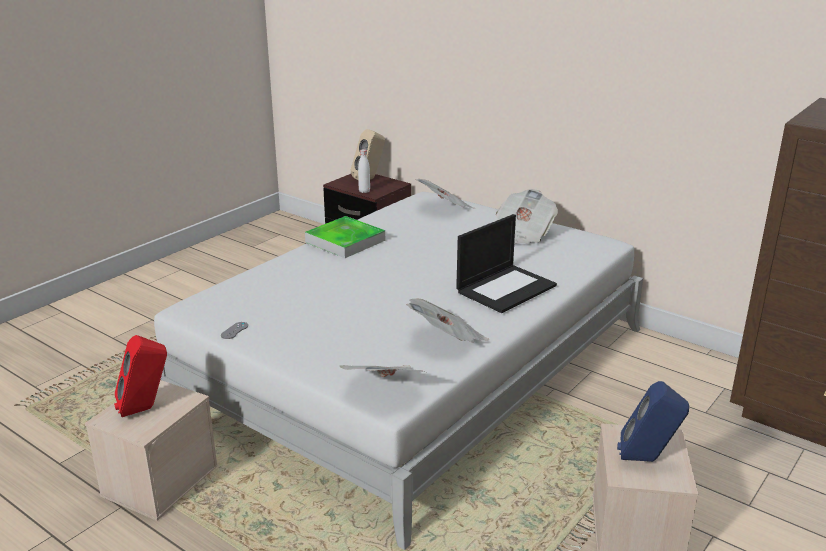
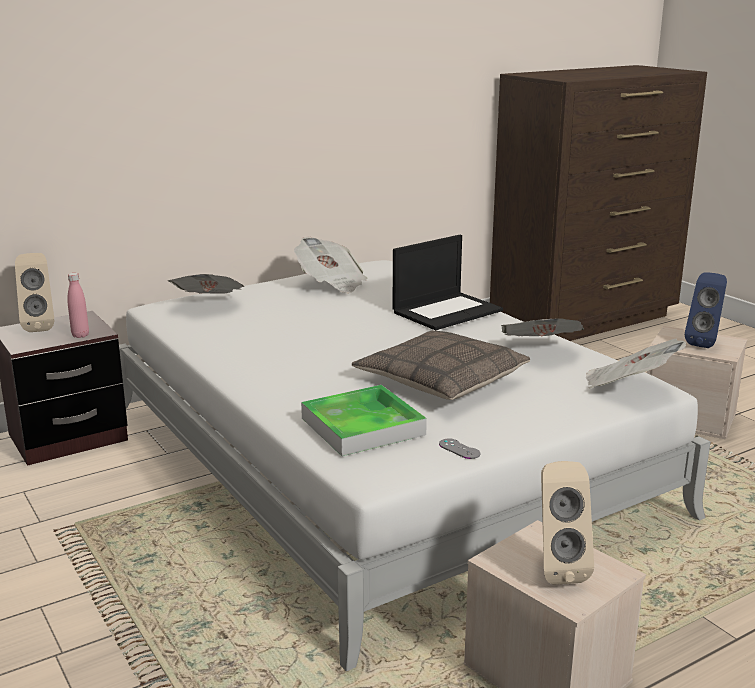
camera: 70 degrees left, 5 degrees down
(145, 409) = (556, 568): red speaker -> beige speaker
(345, 241) = (251, 360): tray -> tray (362, 426)
(350, 307) = (440, 380): none -> pillow
(364, 191) = (80, 335): white bottle -> pink bottle
(506, 288) = (447, 311): laptop -> laptop turned 75 degrees clockwise

